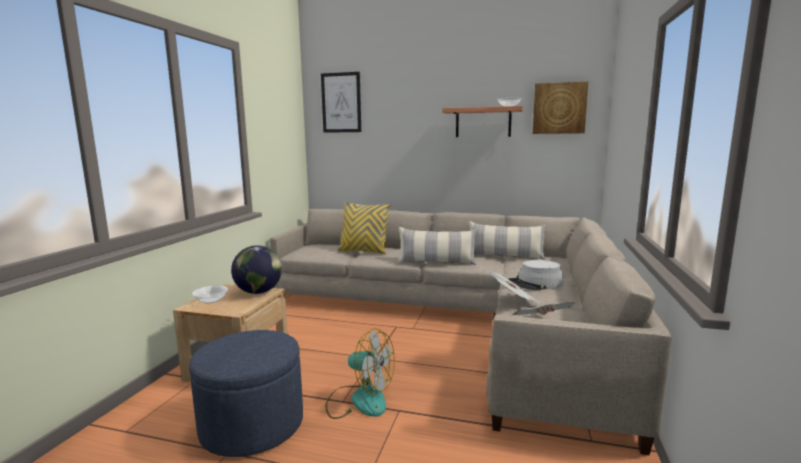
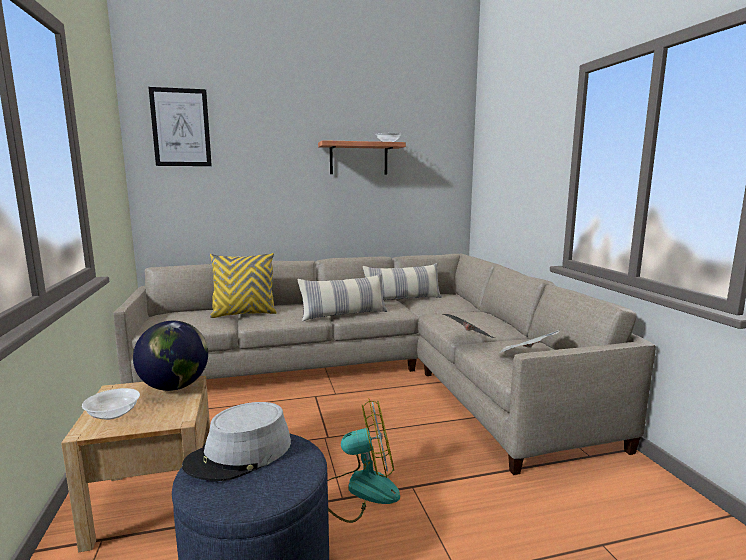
camera: 30 degrees left, 0 degrees up
(535, 283) = (466, 320): grey hat -> grey hat (240, 454)
(559, 108) = (431, 146): picture -> none

